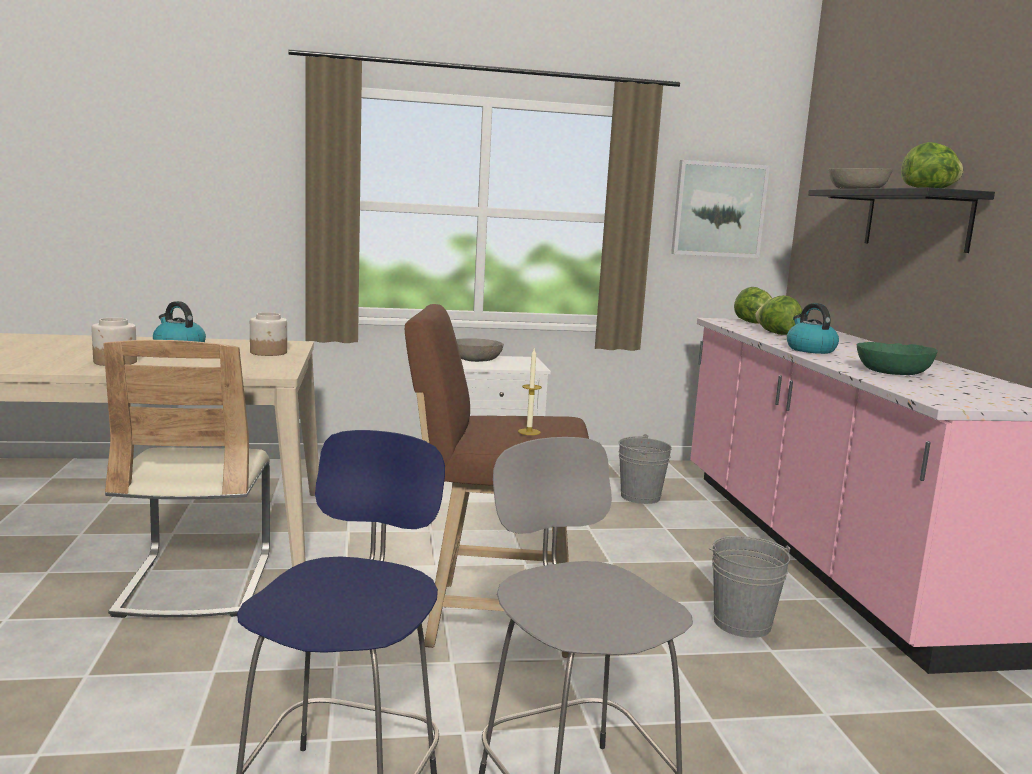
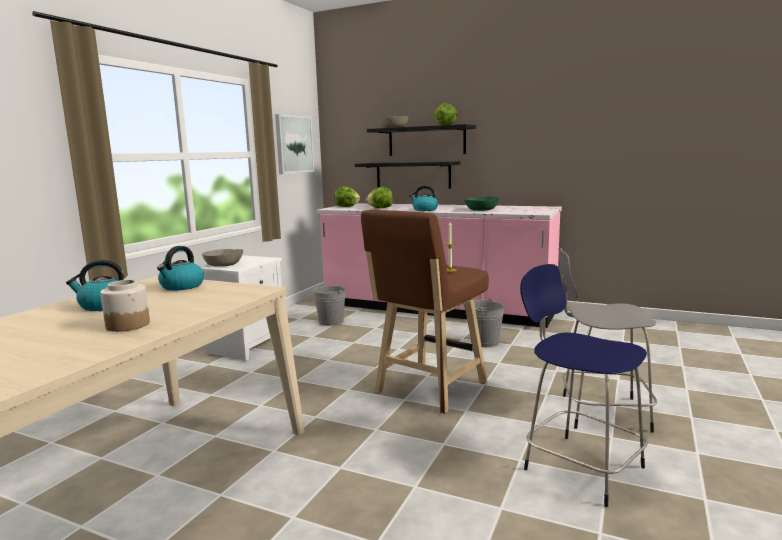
camera: 55 degrees left, 0 degrees up
(196, 583) = (272, 476): beige chair -> none
(269, 352) = (182, 286): jar -> kettle
(888, 285) = (413, 175): none -> black shelf

